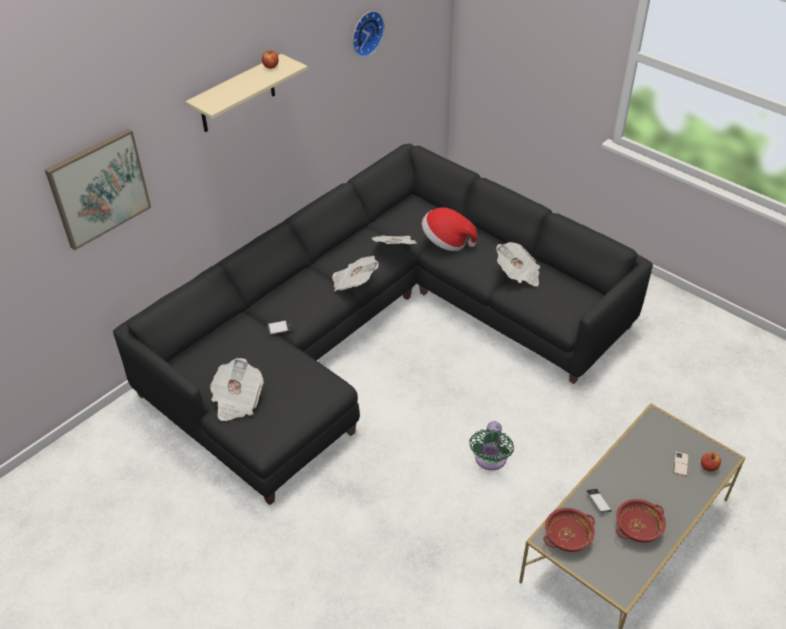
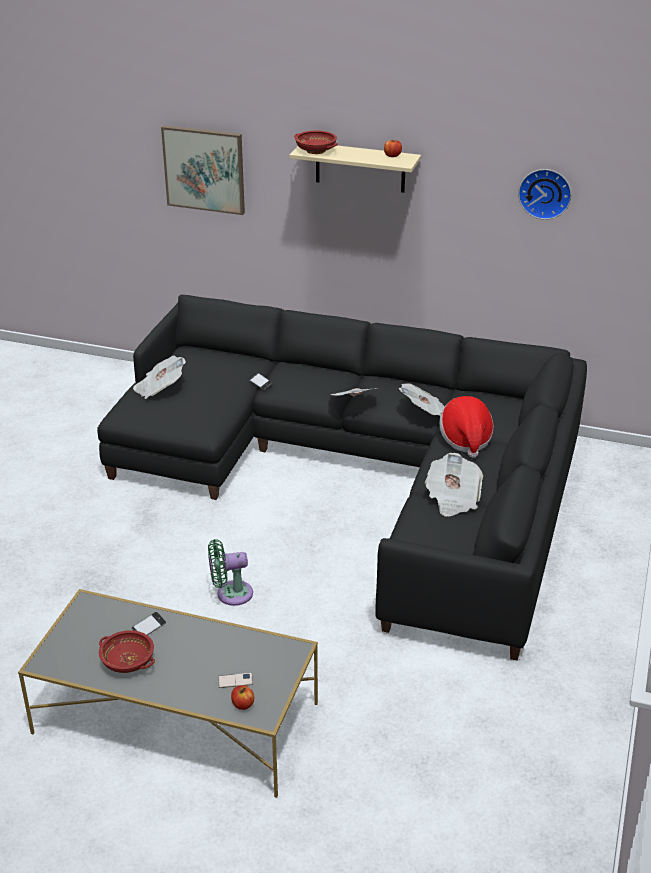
camera: 65 degrees right, 10 degrees down
(567, 537) = (94, 614): red bowl -> red bowl (315, 150)

